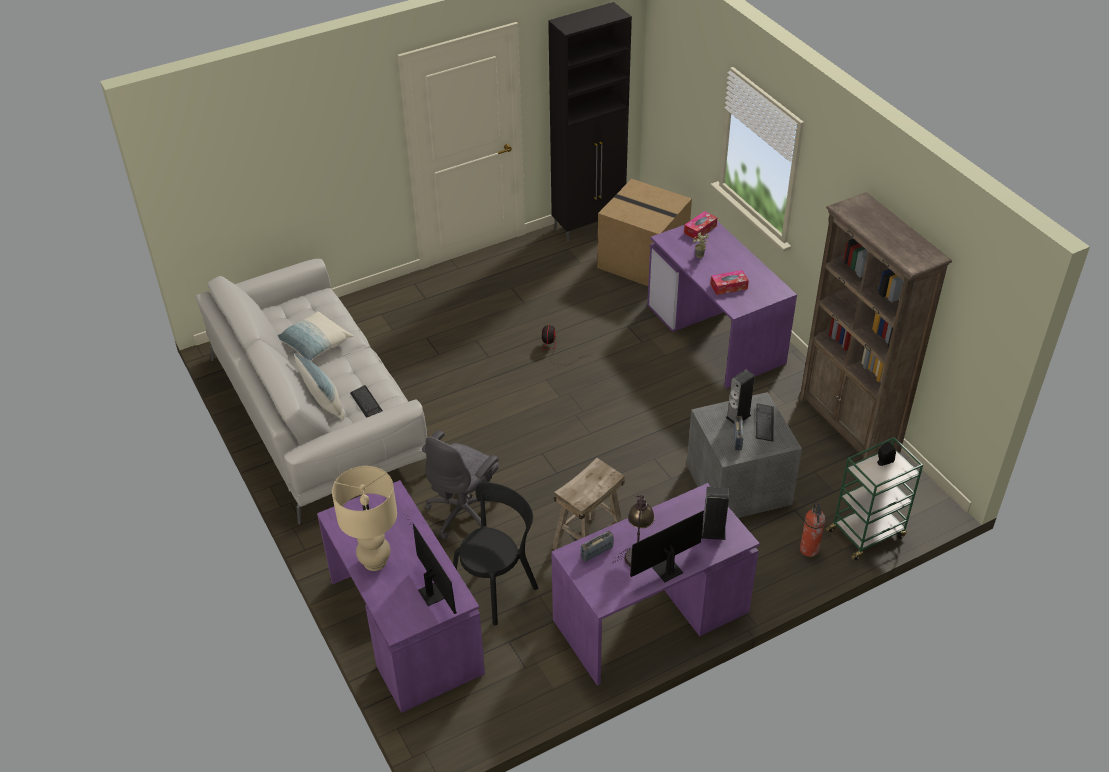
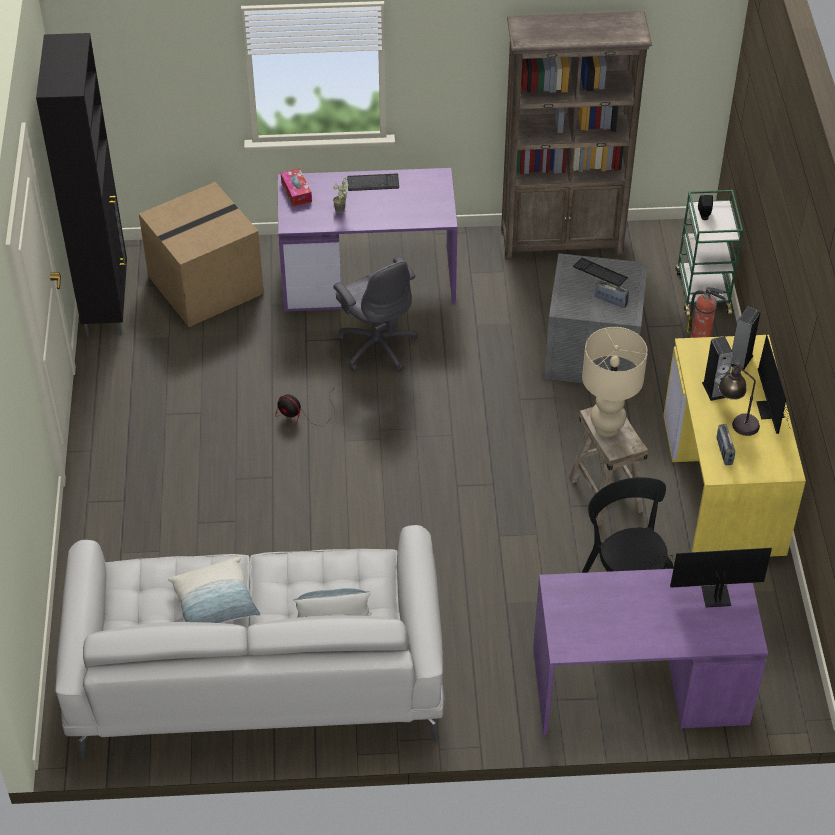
camera: 65 degrees left, 5 degrees up
(367, 404) = (359, 584): keyboard -> keyboard (373, 183)
(375, 561) = (649, 631): beige table lamp -> beige table lamp (607, 427)
(464, 512) = (505, 582): grey office chair -> grey office chair (377, 346)
(650, 617) = (724, 484): purple desk -> yellow desk
(729, 286) = (405, 209): tissue box -> none
(738, 416) = (580, 287): speaker -> speaker (714, 390)

